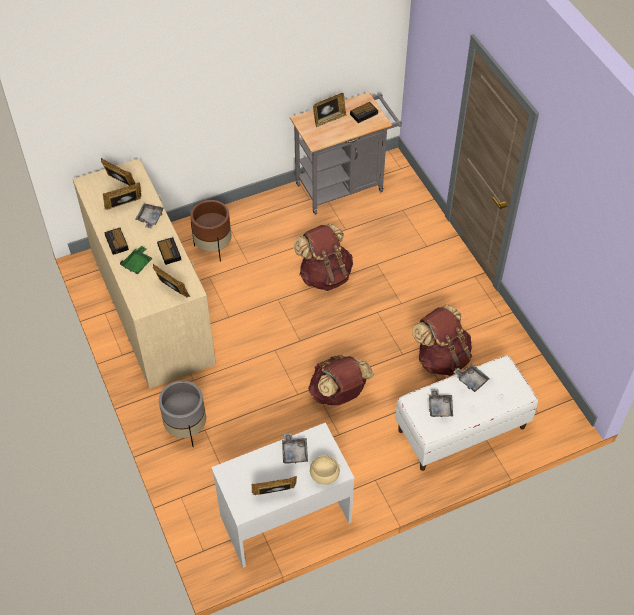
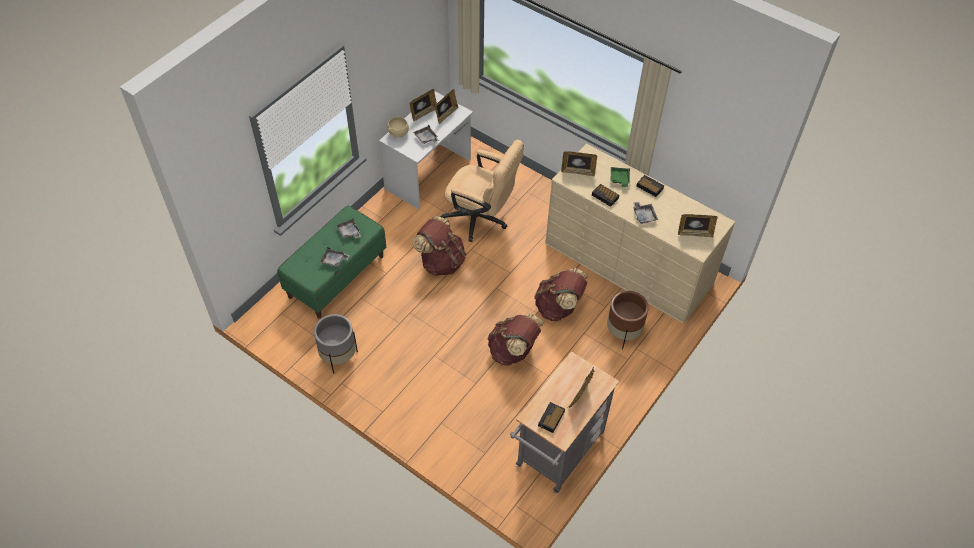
camera: 150 degrees right, 0 degrees up
(124, 206) = (672, 216): picture frame -> picture frame (446, 115)
(186, 428) = (531, 195): grey planter -> grey planter (338, 357)
(263, 425) = (481, 219): none -> beige office chair
(441, 358) = (377, 323): brown backpack -> brown backpack (559, 307)
(461, 429) = (336, 276): white bench -> green bench

